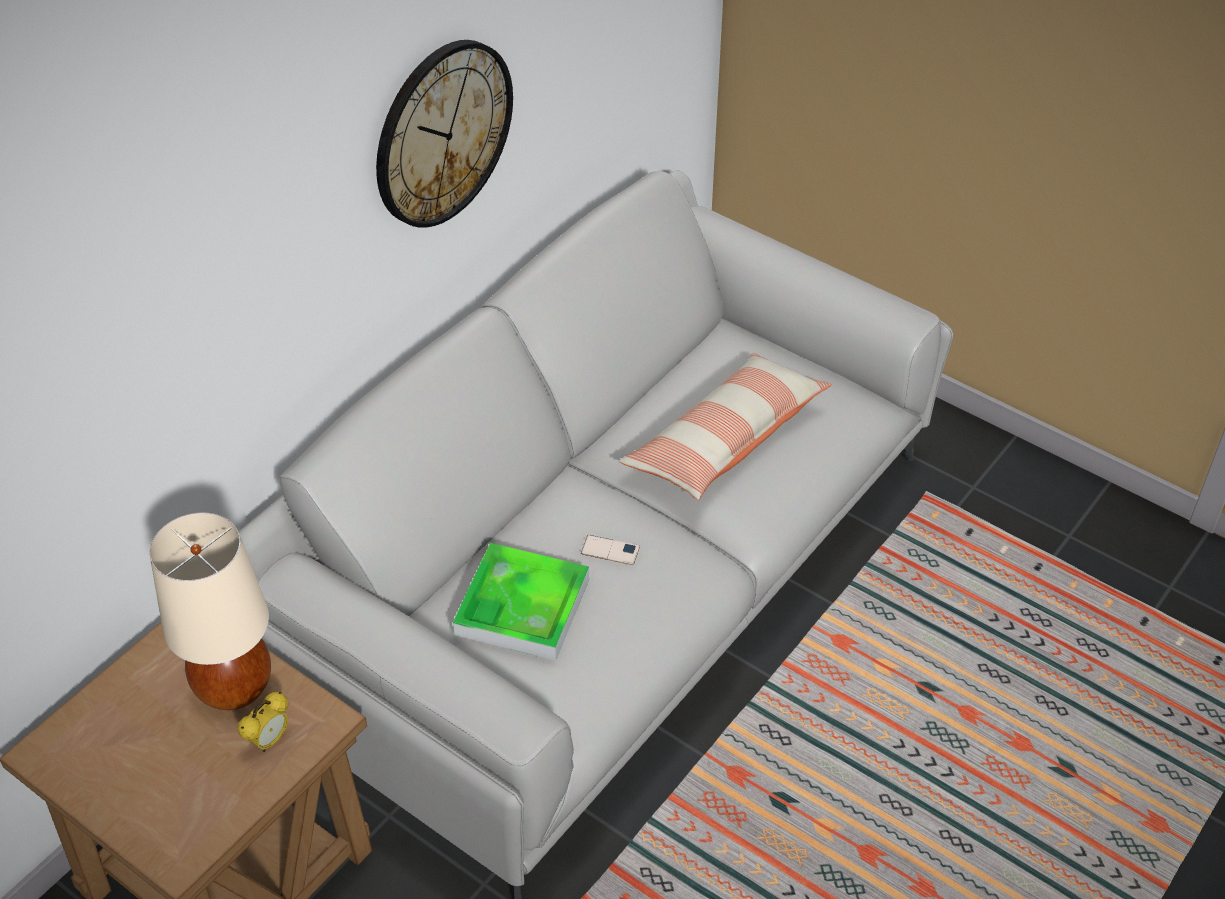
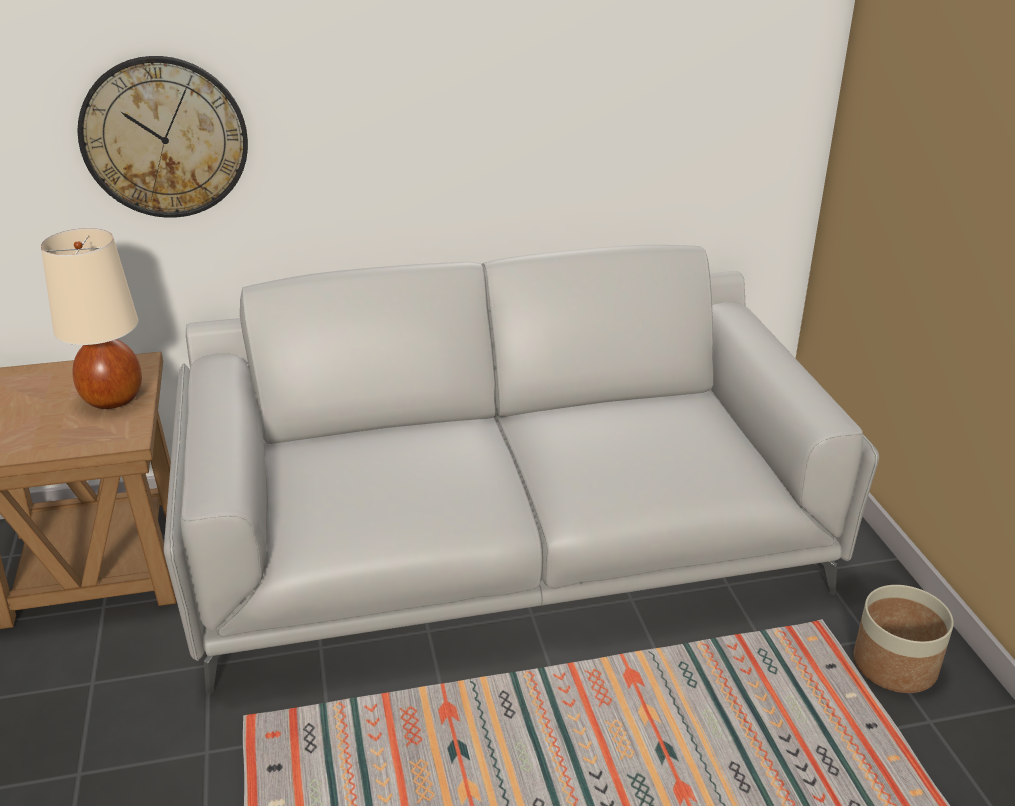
camera: 40 degrees right, 15 degrees down
(269, 740) = (87, 431): alarm clock -> none
(442, 133) = (472, 98): wall clock -> wall clock (164, 138)
(522, 606) = (347, 465): tray -> none
(610, 550) = (445, 466): phone -> none
(725, 440) = (612, 448): pillow -> none
(1008, 500) = (895, 665): none -> planter

